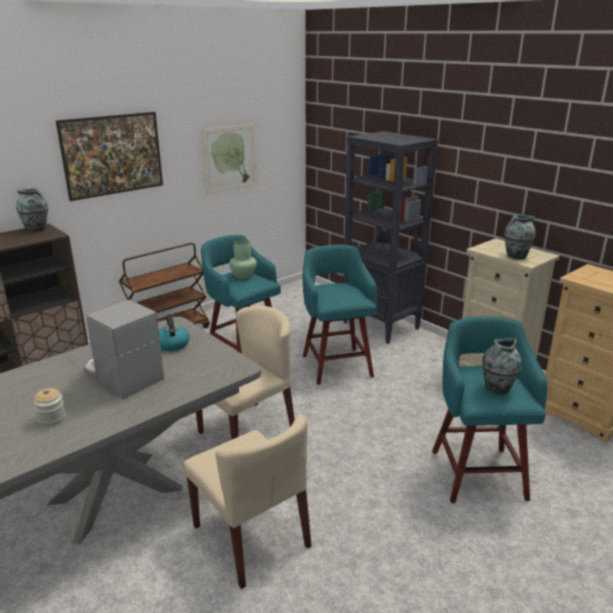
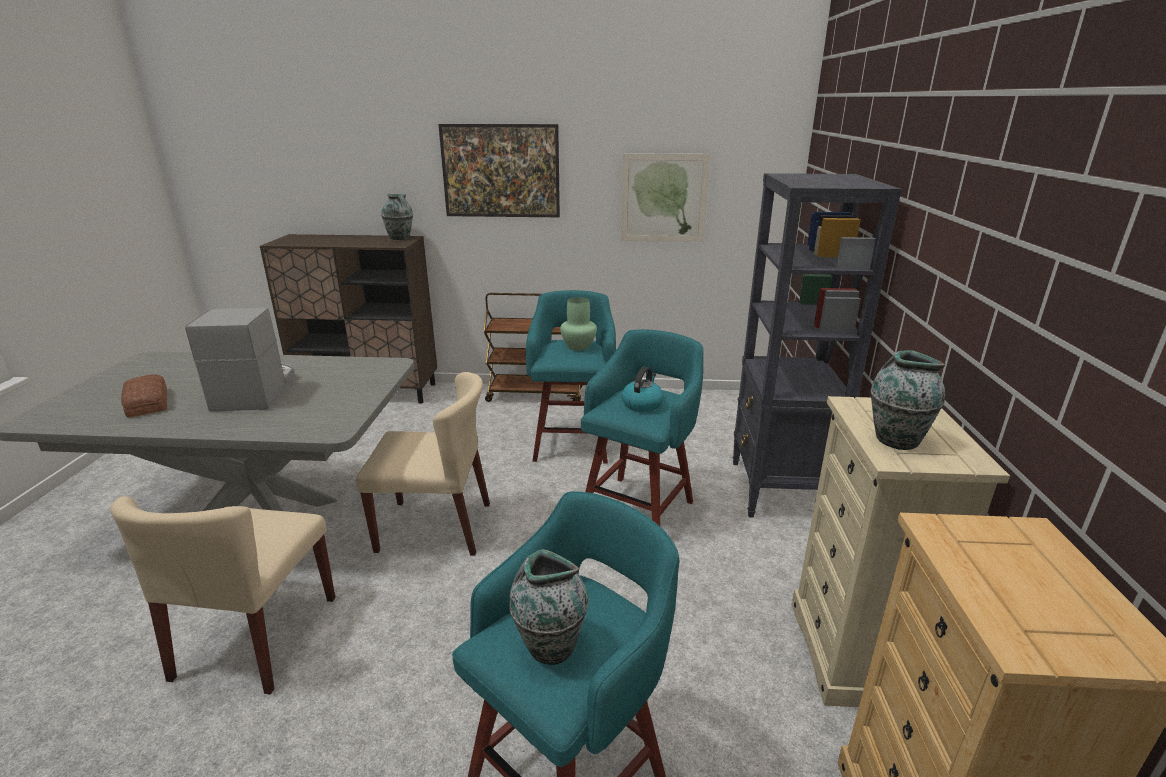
camera: 45 degrees right, 0 degrees up
(52, 419) = (149, 402): jar -> bread
(172, 344) = (346, 382): kettle -> kettle (642, 404)

